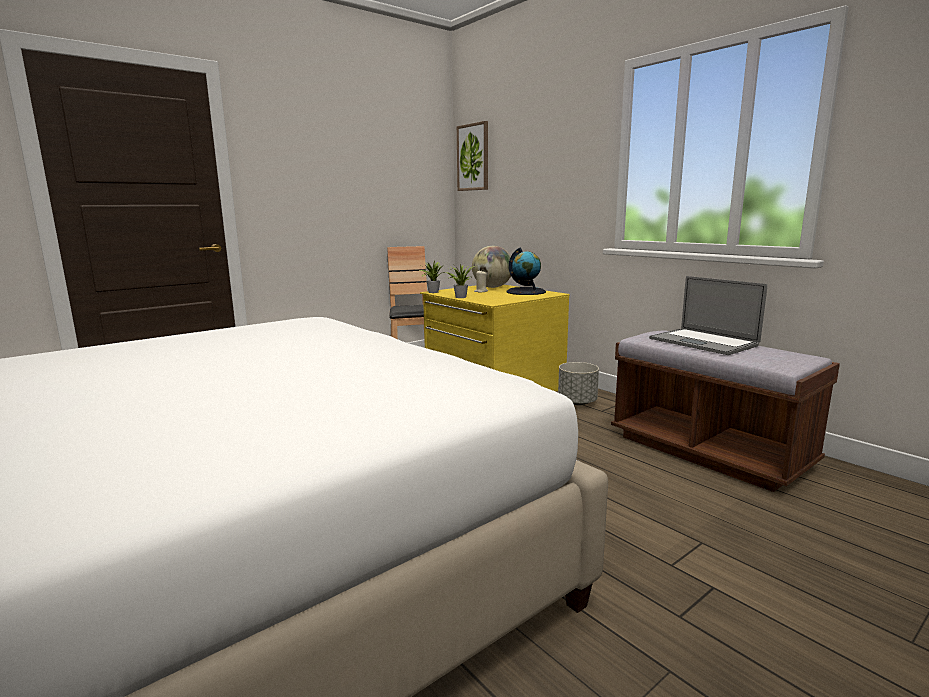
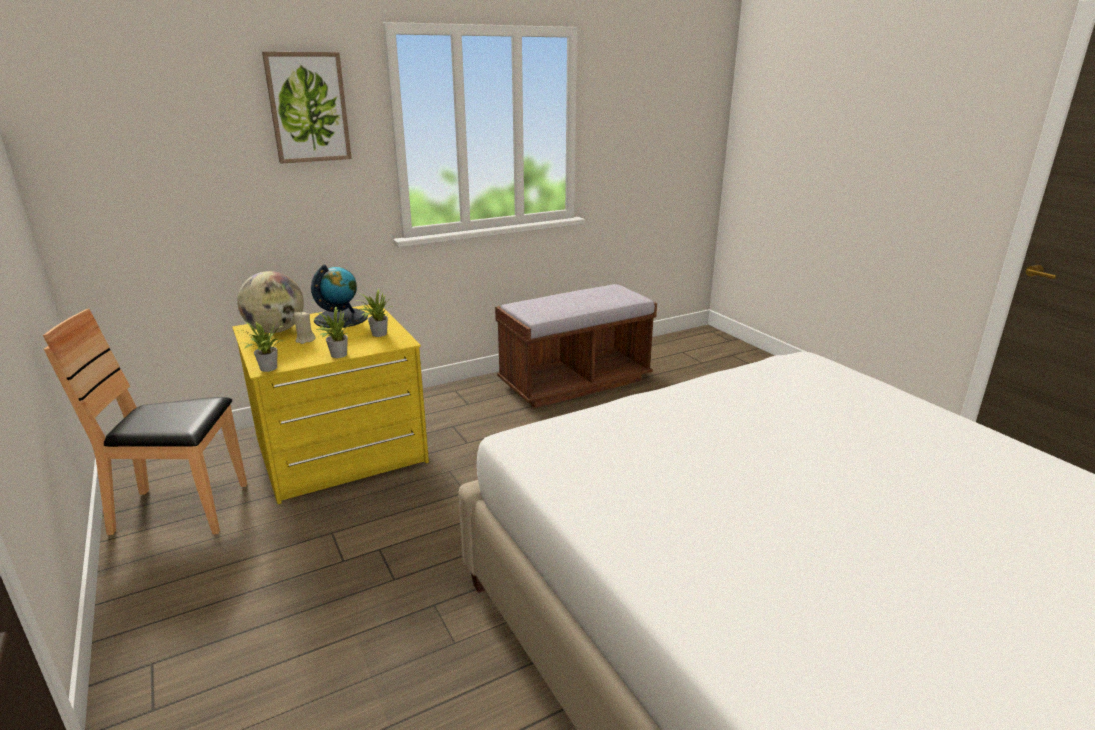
camera: 80 degrees left, 10 degrees up
(473, 157) = (78, 127): picture -> picture (308, 107)
(503, 298) = (377, 334): none -> potted plant
(577, 402) = (437, 411): grey planter -> none
(703, 342) = (566, 301): laptop -> none

